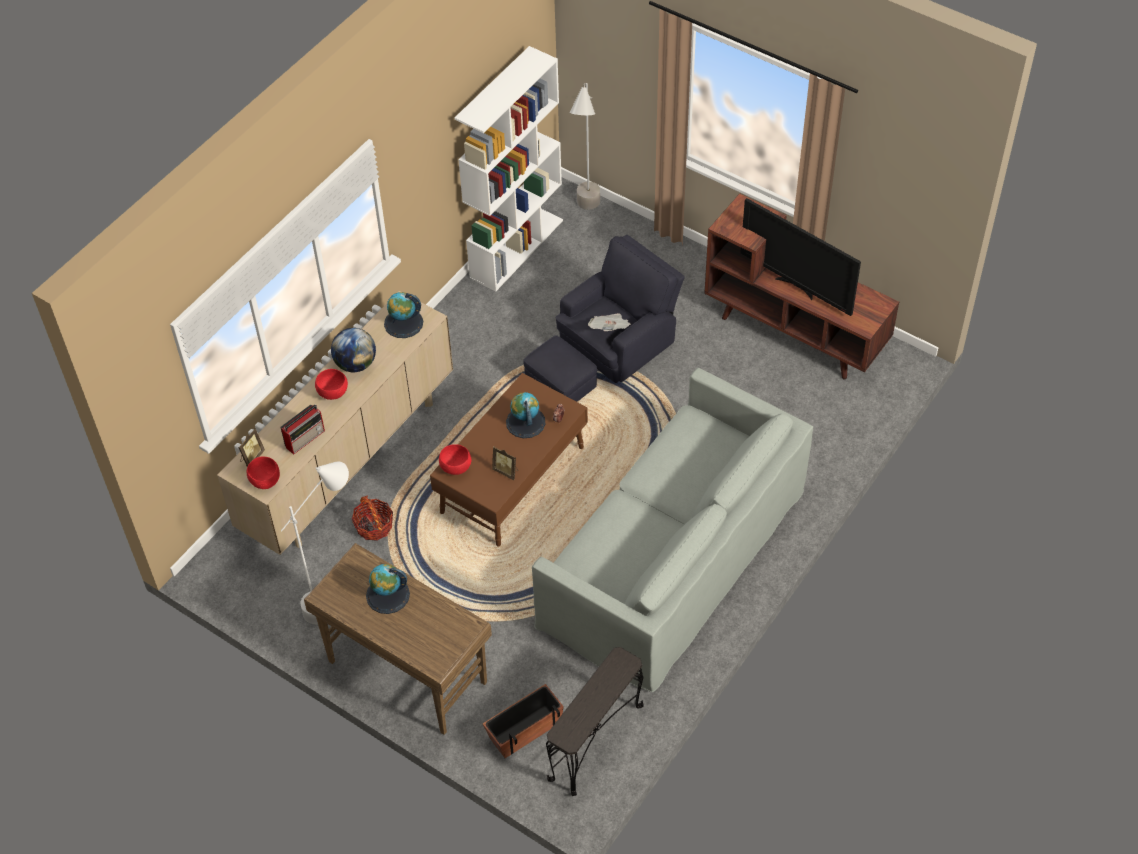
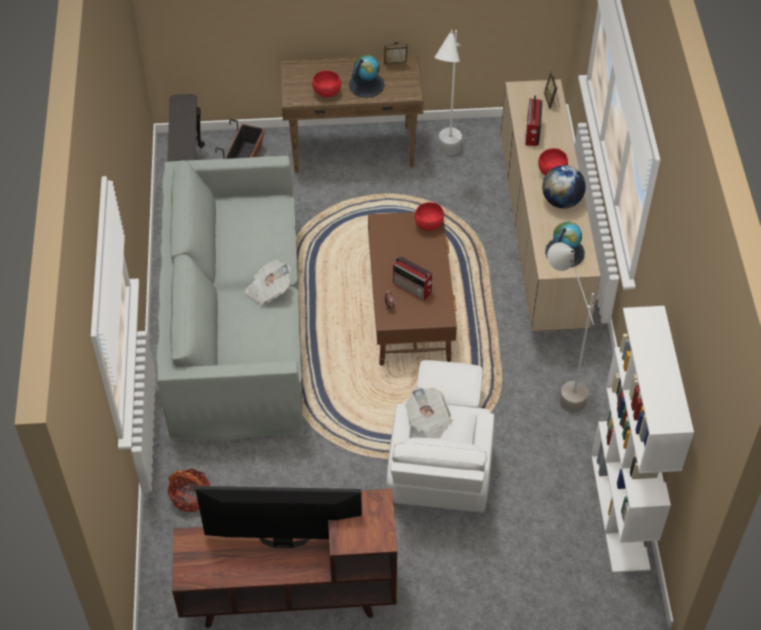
camera: 140 degrees right, 0 degrees up
(265, 481) = (524, 93): red bowl -> red bowl (327, 93)
(374, 526) = (473, 216): basket -> basket (190, 496)
(506, 471) = (389, 245): picture frame -> picture frame (395, 67)
(525, 422) = (413, 288): globe -> radio
(586, 215) = (596, 595): grey floor lamp -> grey floor lamp (558, 386)
(605, 352) = (441, 460): black armchair -> white armchair
(647, 488) = (268, 290): none -> newspaper

